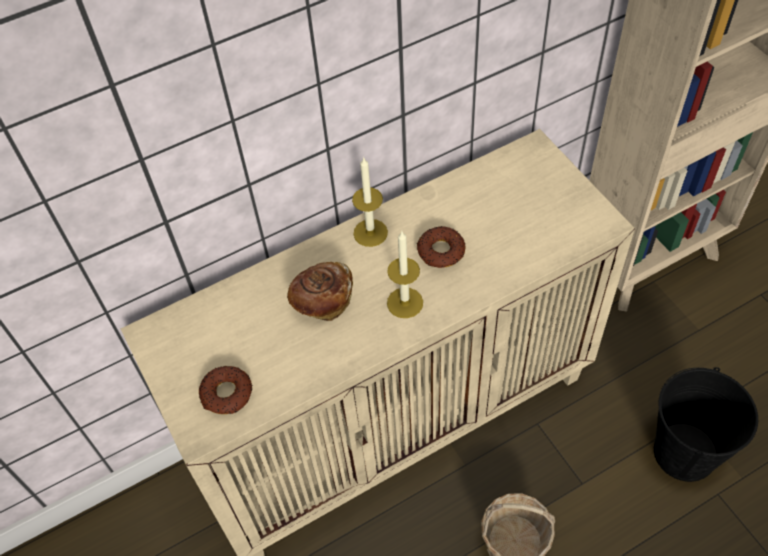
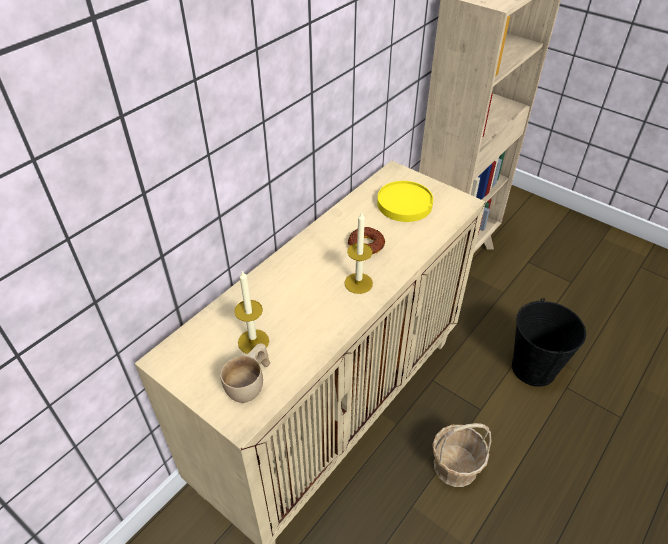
camera: 25 degrees left, 10 degrees down
(227, 394) = (250, 384): donut -> beige cup
(322, 301) = (296, 298): bread -> none
(370, 233) = (309, 246): candle -> candle (253, 341)
(520, 204) = (404, 204): none -> yellow plate

